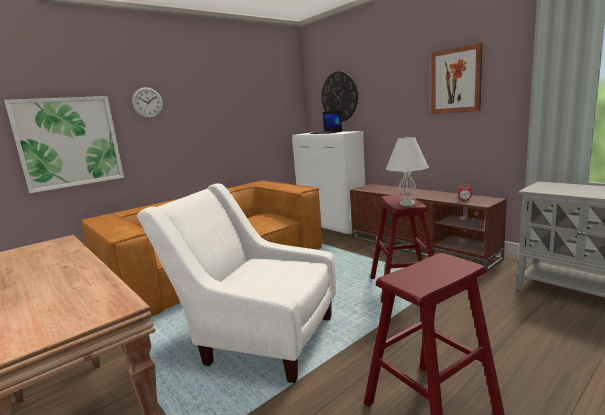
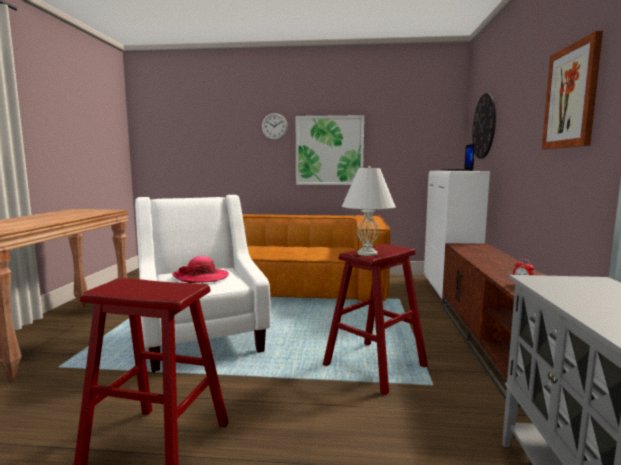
camera: 45 degrees right, 5 degrees down
(69, 142) = (211, 154): picture -> picture (329, 150)
(269, 274) = (201, 277): none -> hat

